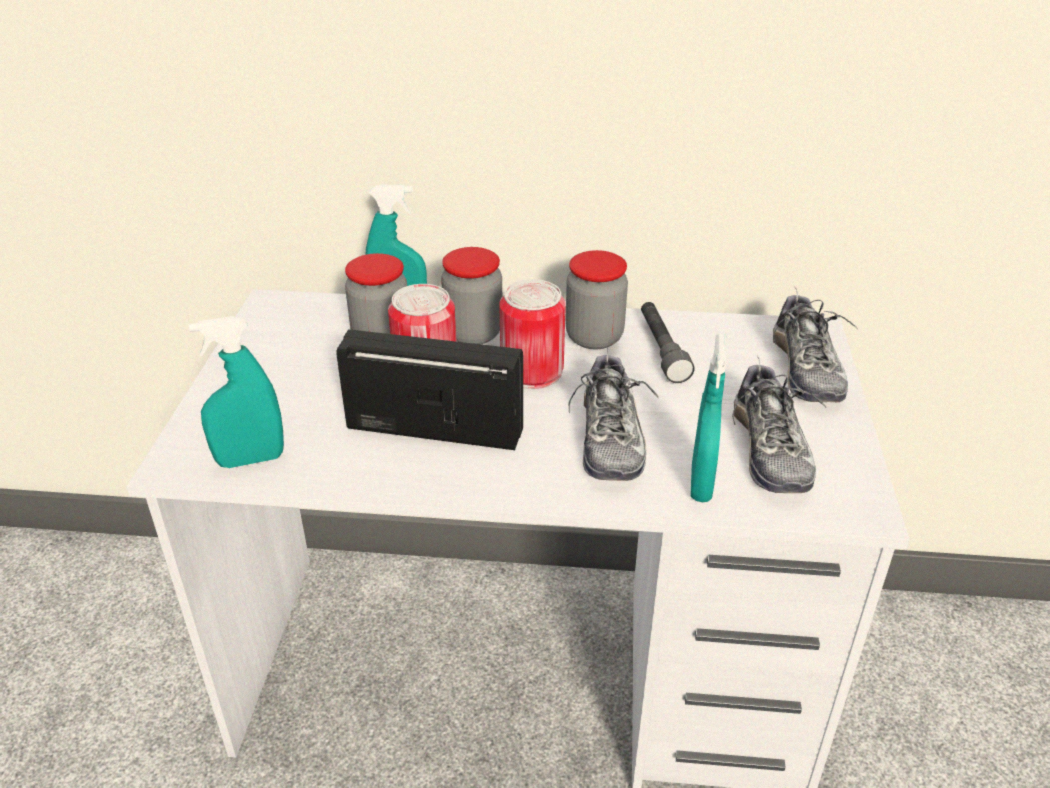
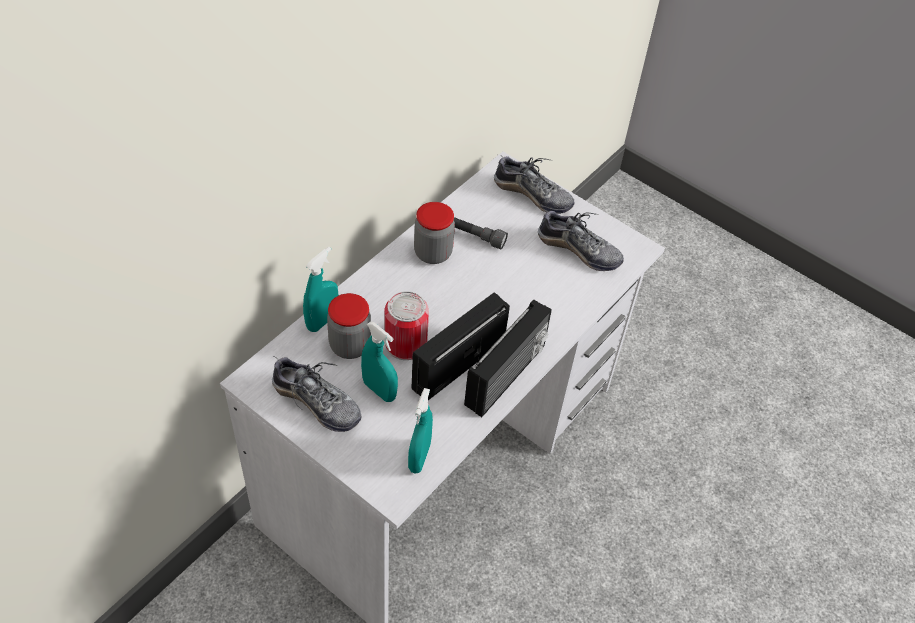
camera: 60 degrees left, 15 degrees up
(456, 479) = (507, 376): none -> radio
(473, 333) = (381, 301): jar -> none
(532, 371) = (441, 296): can -> none
(610, 439) = (524, 300): shoe -> shoe (317, 402)
(701, 484) = (582, 289): turquoise spray bottle -> turquoise spray bottle (379, 390)

